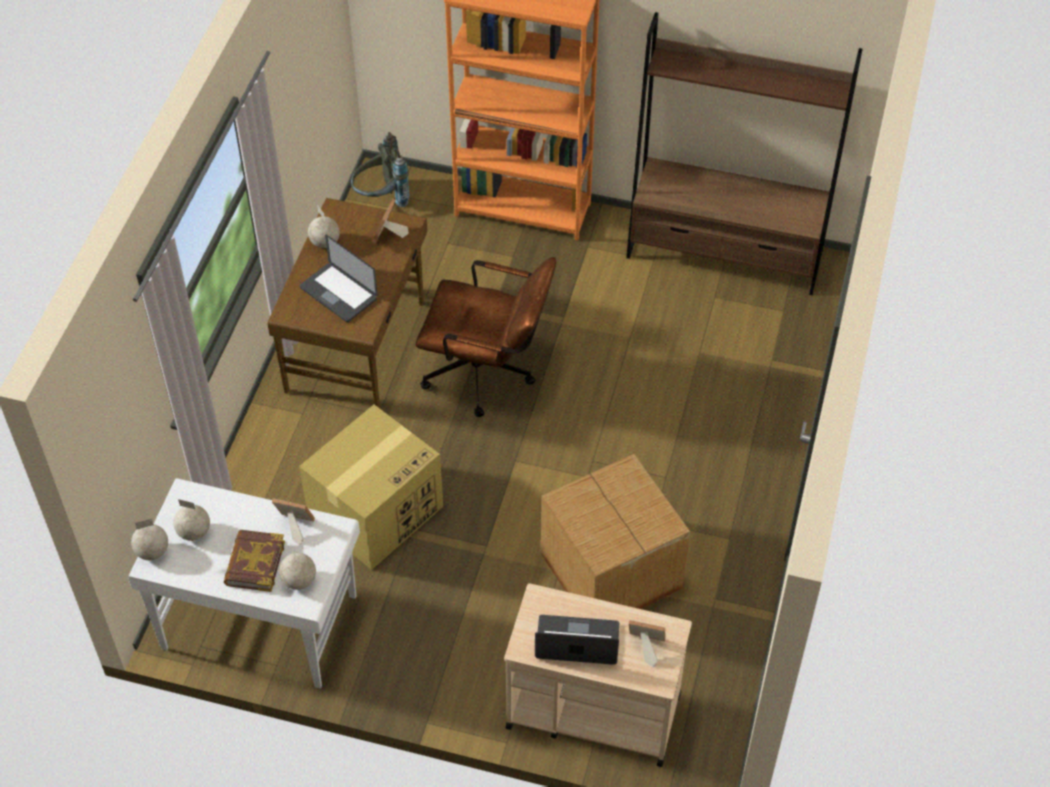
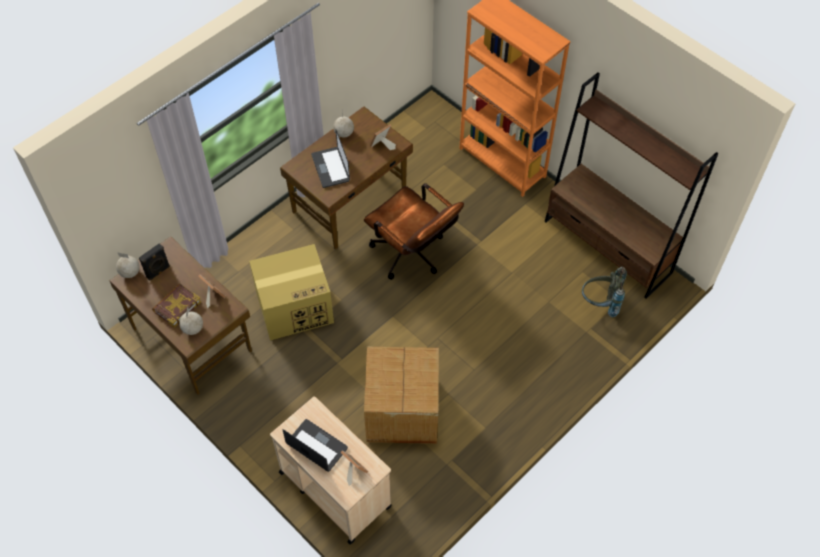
camera: 30 degrees right, 5 degrees up
(194, 532) = (158, 272): globe -> black speaker
(259, 620) = (192, 338): white desk -> brown desk
(381, 198) = (424, 119): grey backpack -> grey backpack (600, 303)

